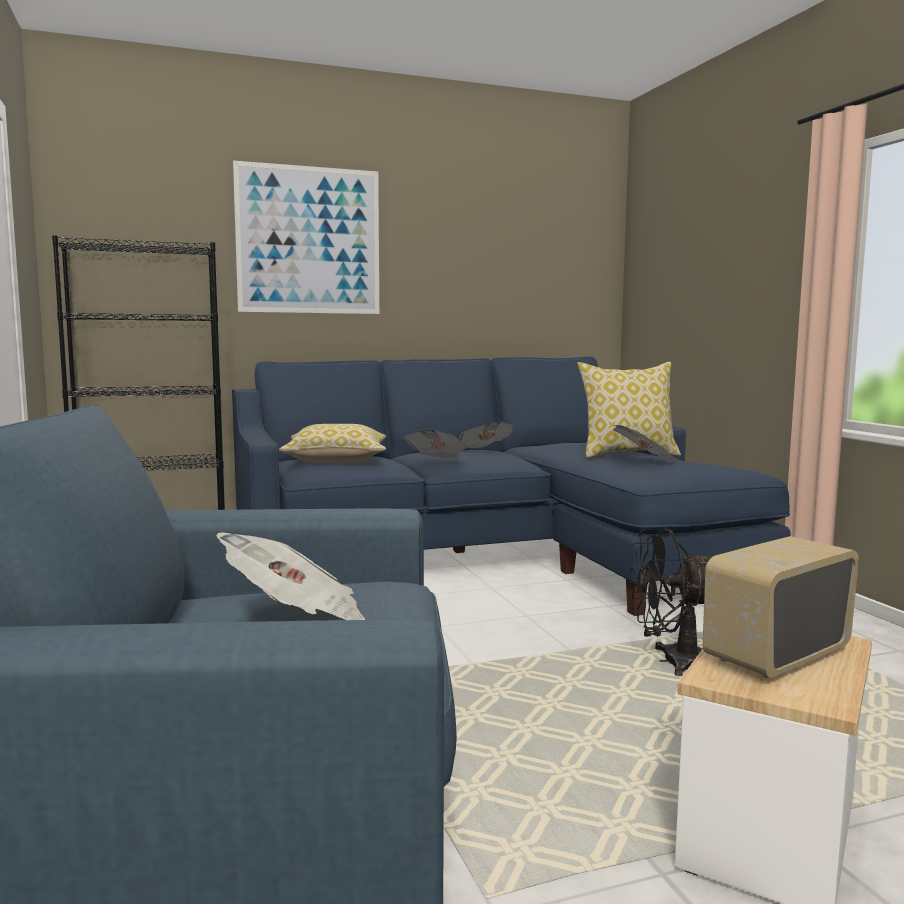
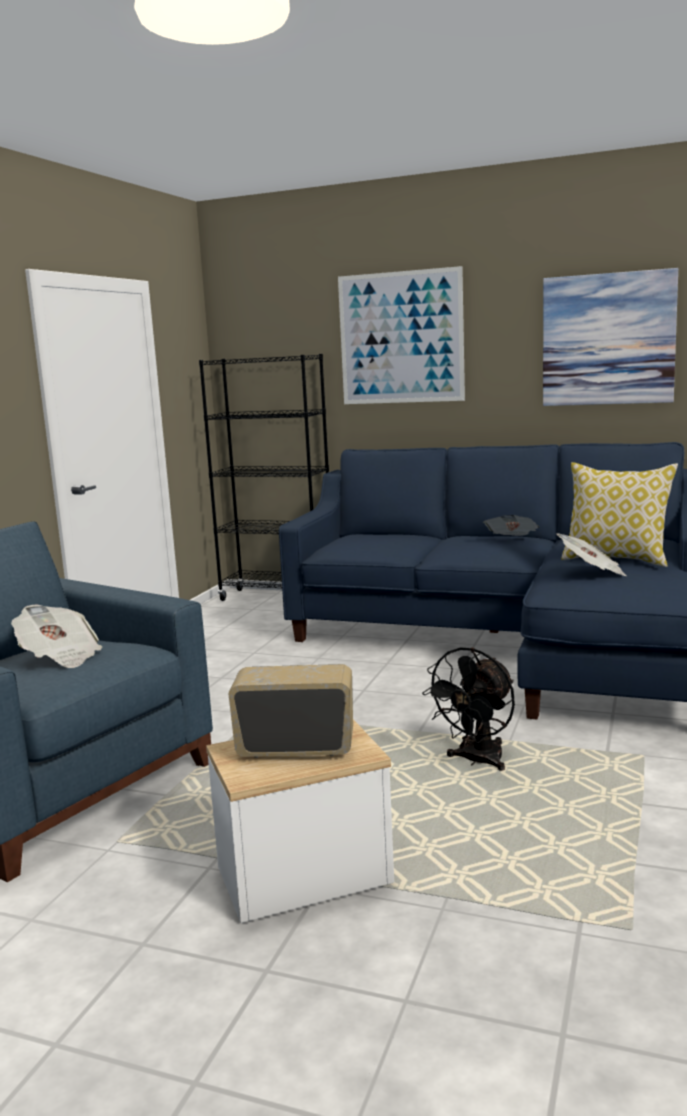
camera: 40 degrees right, 5 degrees up
(336, 461) = (372, 540): pillow -> none
(437, 462) = (438, 550): newspaper -> none
(513, 262) = (608, 339): none -> picture
(673, 662) = (477, 761): black fan -> black fan turned 90 degrees counterclockwise

